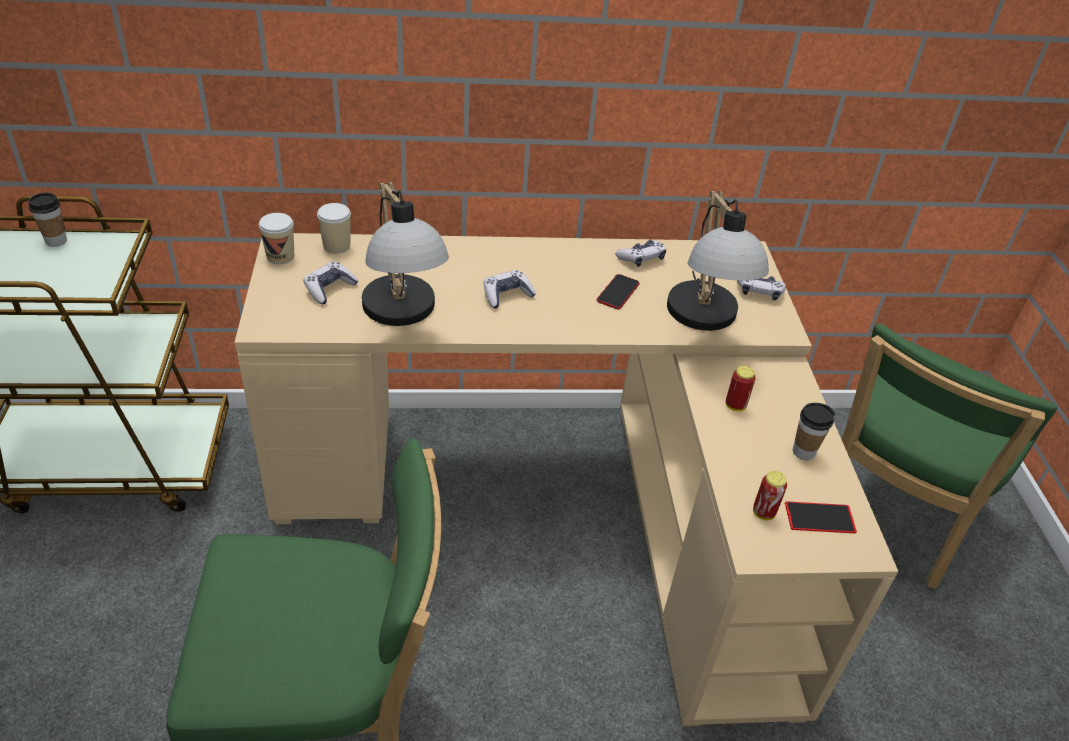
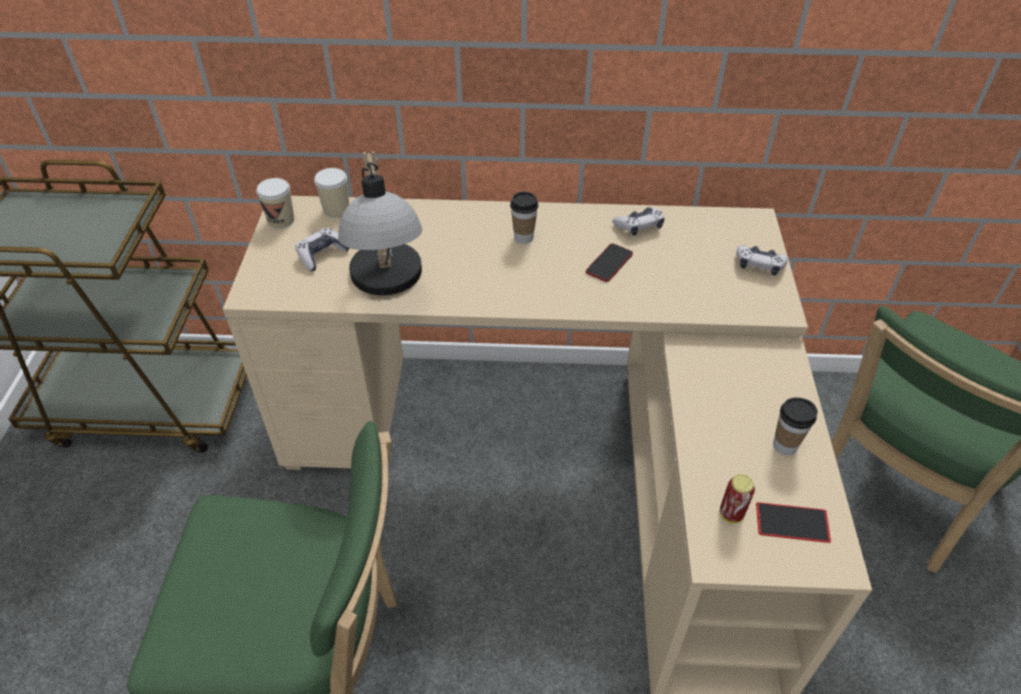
camera: 10 degrees right, 5 degrees up
(56, 241) = (76, 203): cup -> cup (523, 237)
(507, 295) = (495, 264): game controller -> none
(704, 321) = (695, 297): table lamp -> none
(735, 406) = (717, 390): can -> none

